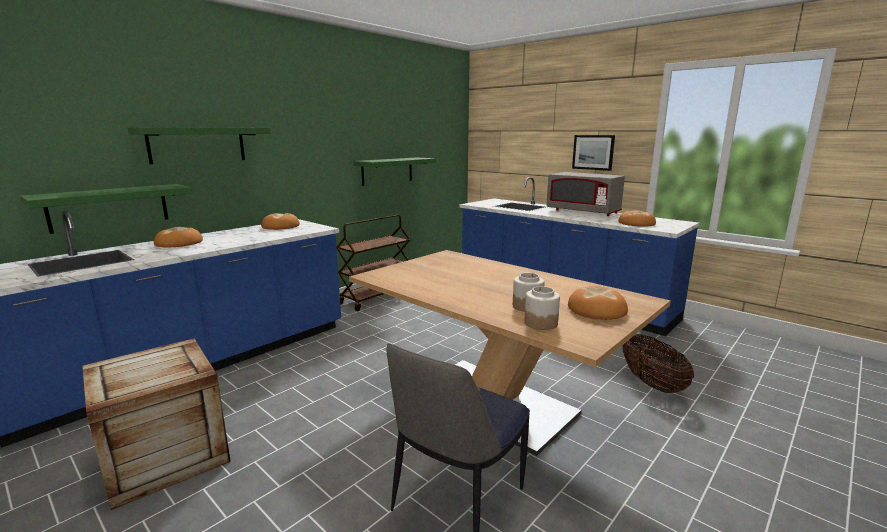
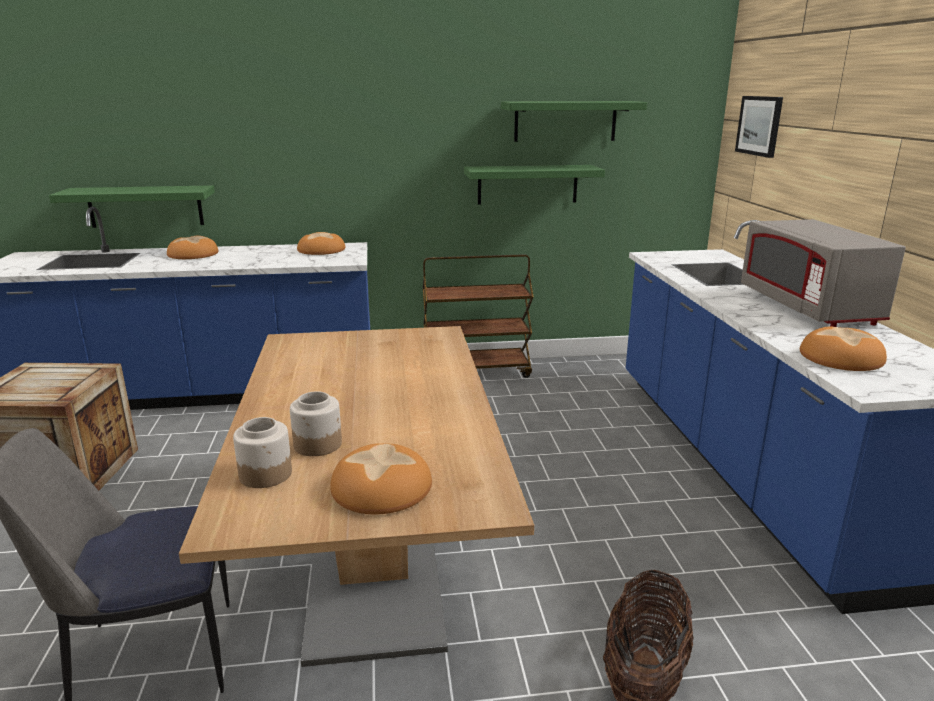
camera: 40 degrees right, 5 degrees up
(197, 144) = (239, 140): green shelf -> green shelf (565, 121)
(593, 152) = (884, 184): picture -> picture (759, 125)

